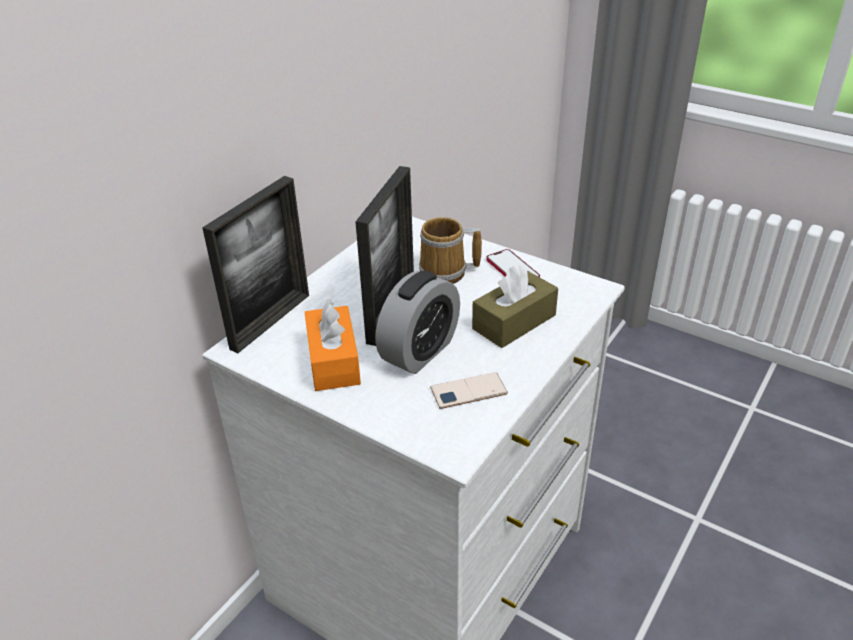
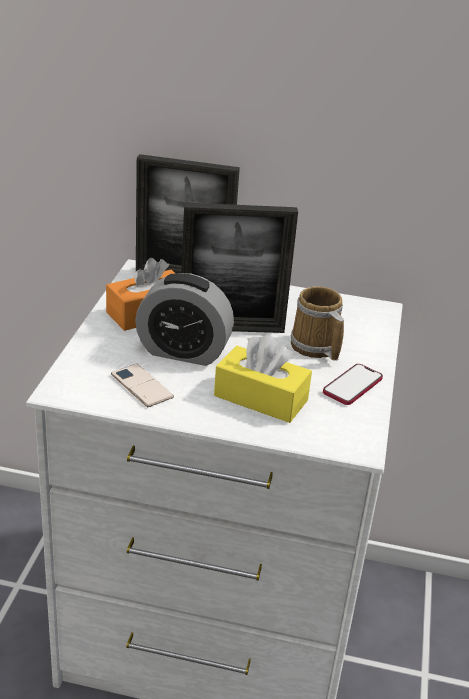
camera: 65 degrees right, 5 degrees down
(514, 322) = (260, 398): brown tissue box -> yellow tissue box

